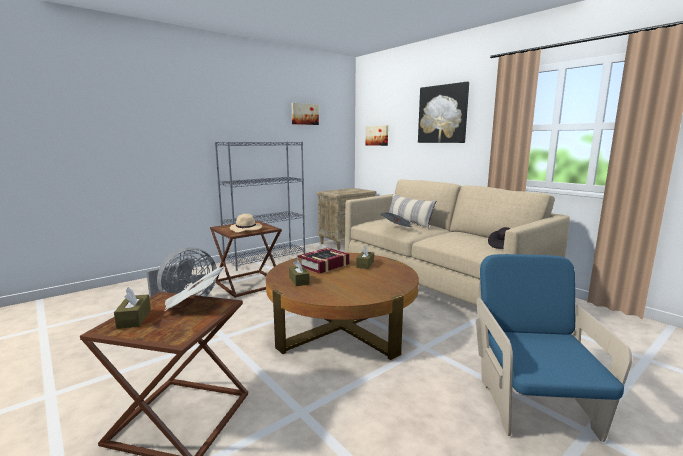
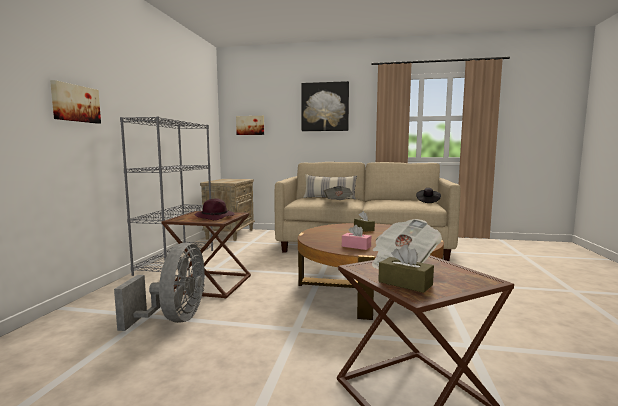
camera: 40 degrees left, 5 degrees down
(246, 229) = (215, 217): beige hat -> purple hat
(299, 281) = (356, 246): brown tissue box -> pink tissue box
(304, 114) = (187, 97): picture -> picture (75, 103)
(324, 265) = (338, 234): book -> none
(532, 403) = (535, 288): blue armchair -> none

